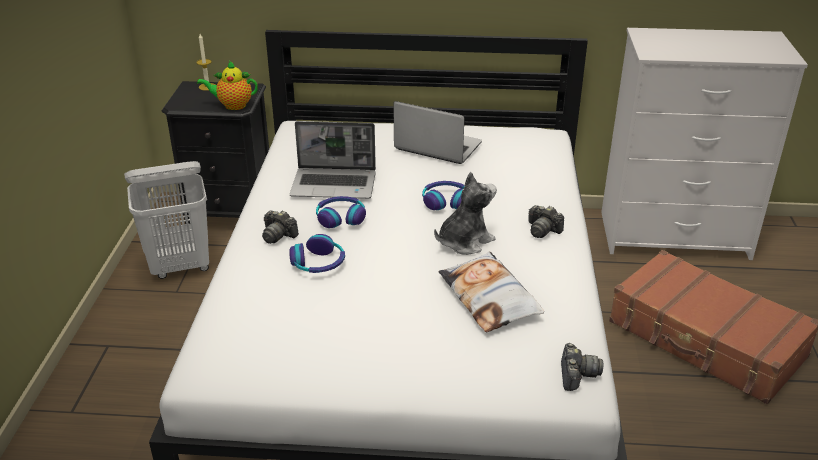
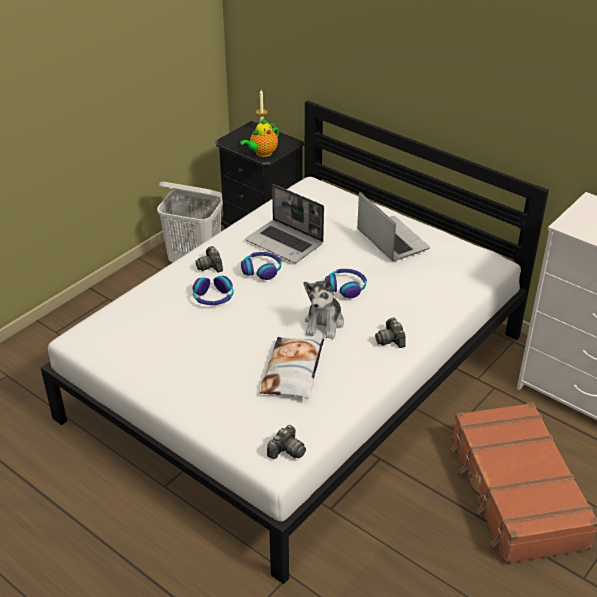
camera: 35 degrees right, 5 degrees up
(232, 105) = (262, 153): teapot -> teapot turned 75 degrees counterclockwise
(464, 241) = (324, 323): plush toy -> plush toy turned 105 degrees clockwise

